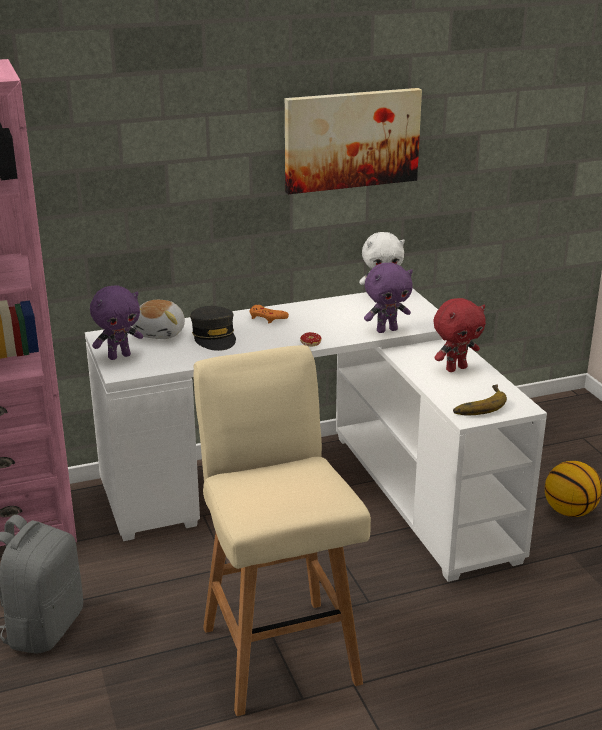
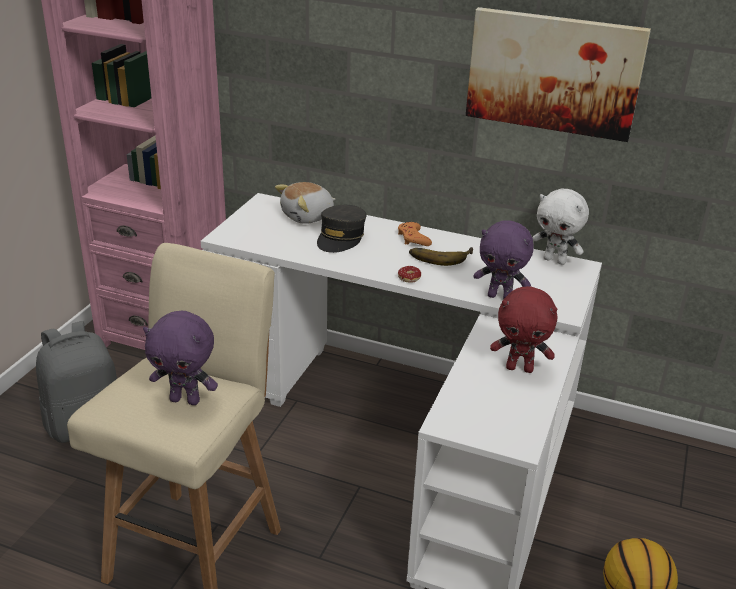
camera: 40 degrees right, 5 degrees up
(119, 356) = (246, 223): purple plush toy -> purple plush toy (186, 400)
(477, 404) = (477, 415): banana -> banana (440, 256)

